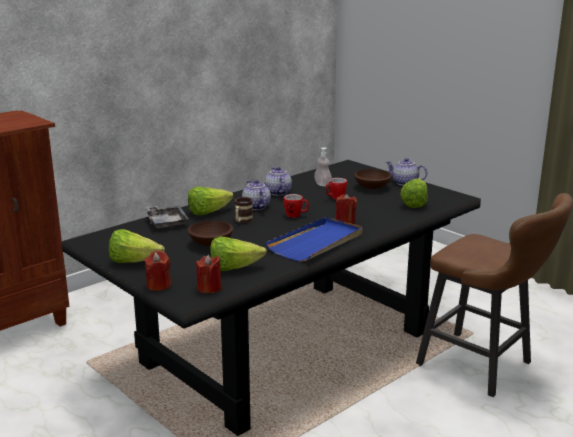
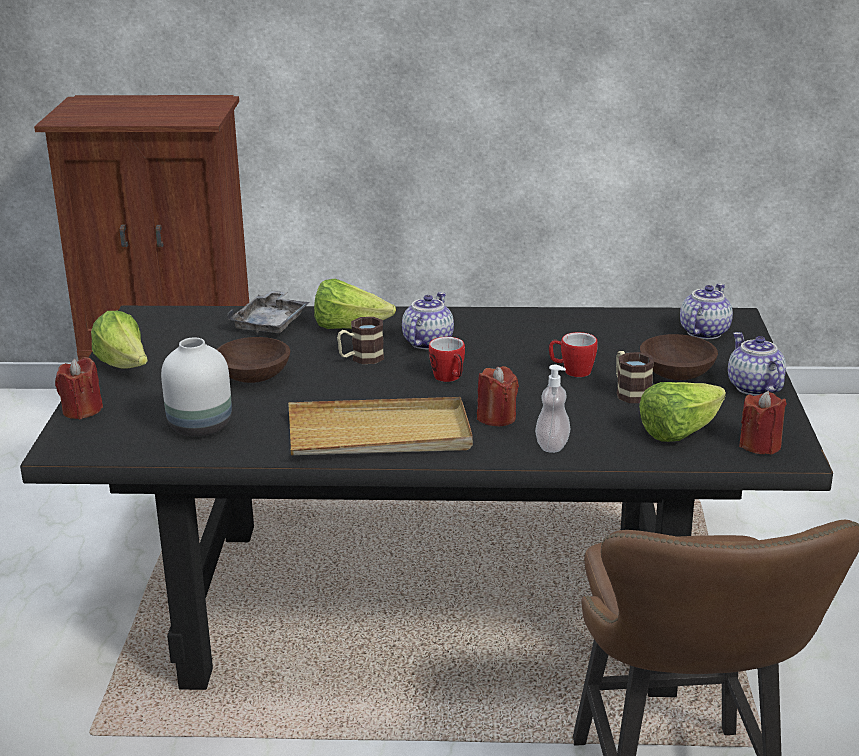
camera: 45 degrees right, 5 degrees up
(209, 288) = (118, 441): red candle -> red candle (760, 445)
(233, 268) = (200, 426): lettuce -> white vase
(277, 192) = (508, 330): teapot -> teapot (703, 332)
(317, 242) = (379, 435): blue tray -> beige tray
(322, 184) = (606, 340): soap dispenser -> soap dispenser (552, 445)
(370, 197) = (629, 392): none -> mug

